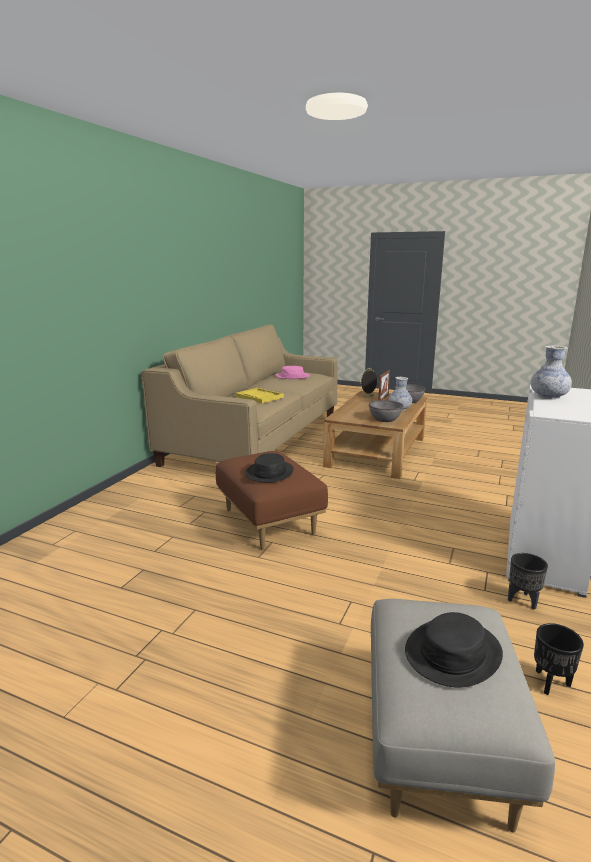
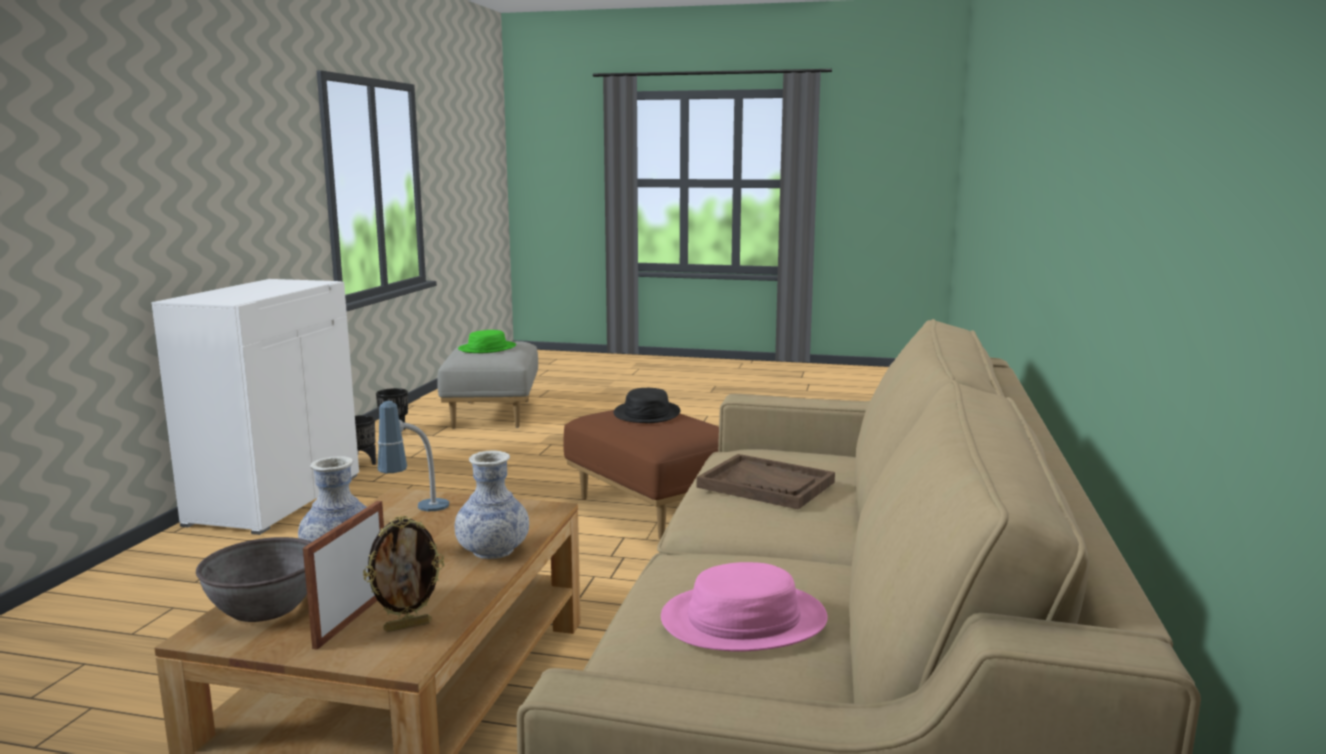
camera: 170 degrees right, 5 degrees down
(259, 397) = (766, 485): yellow tray -> brown tray
(385, 419) = (416, 512): grey bowl -> table lamp
(452, 652) = (487, 348): black hat -> green hat
(548, 396) = (266, 293): vase -> vase (493, 551)

